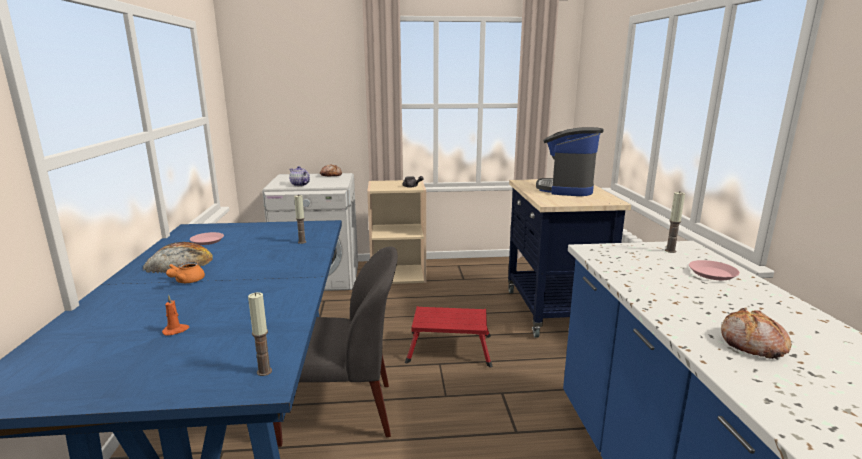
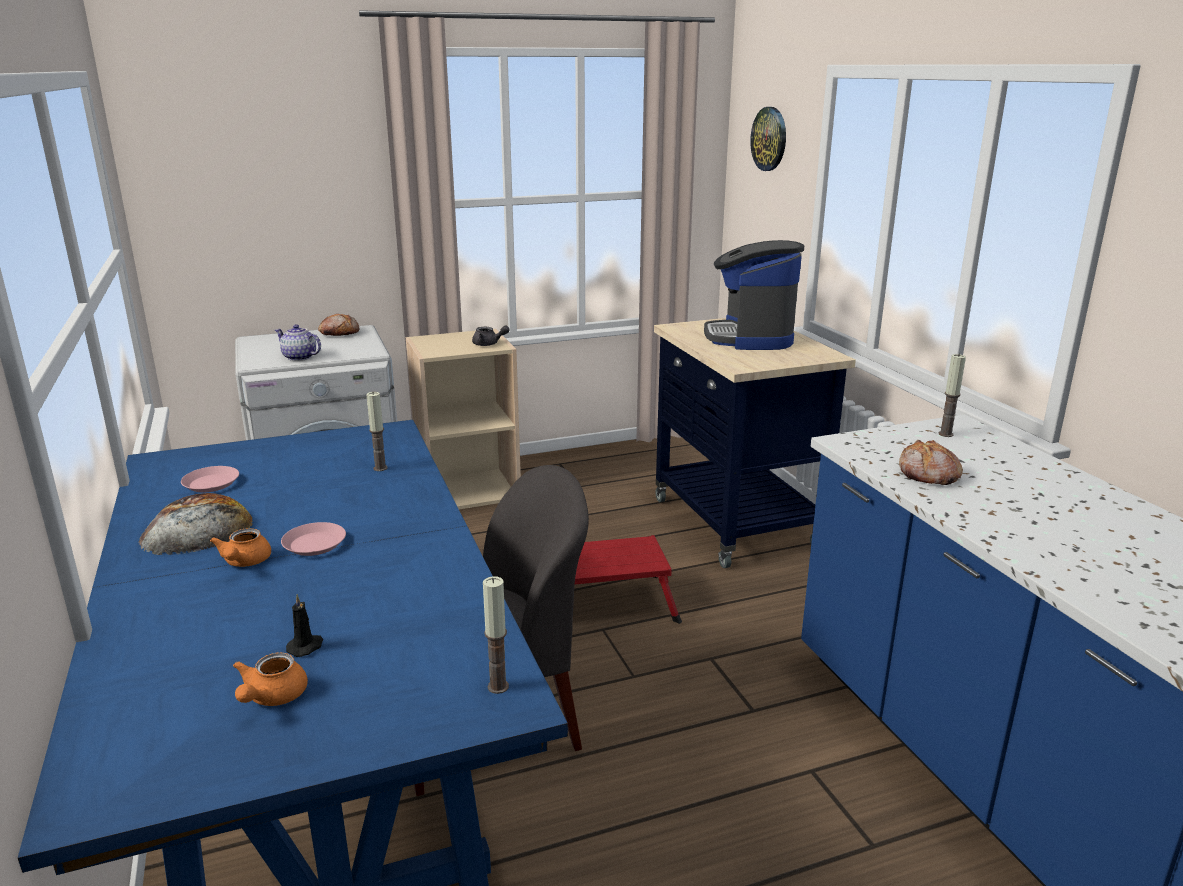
camera: 15 degrees left, 5 degrees up
(131, 356) = (271, 697): none -> orange teapot
(176, 330) = (306, 647): orange candle -> black candle
(598, 69) = (769, 139): none -> wall clock
(712, 273) = (1012, 464): pink plate -> pink plate (314, 544)
(752, 344) = (1099, 558): bread -> bread (928, 474)

